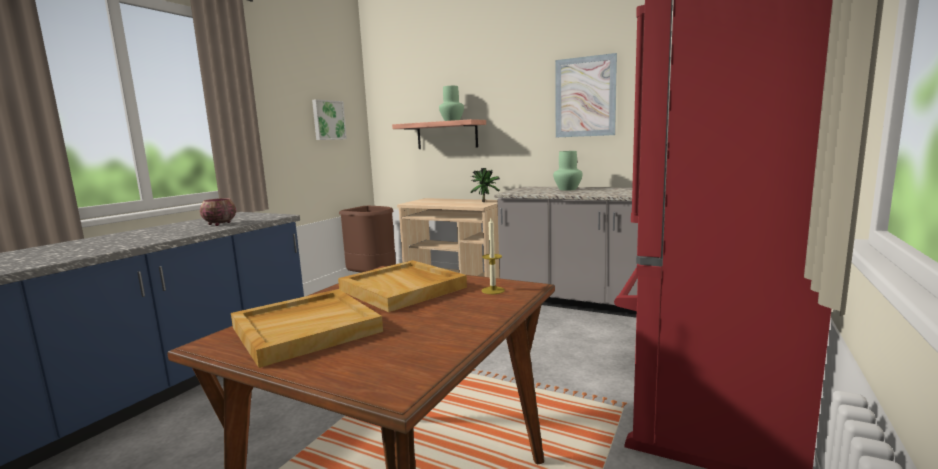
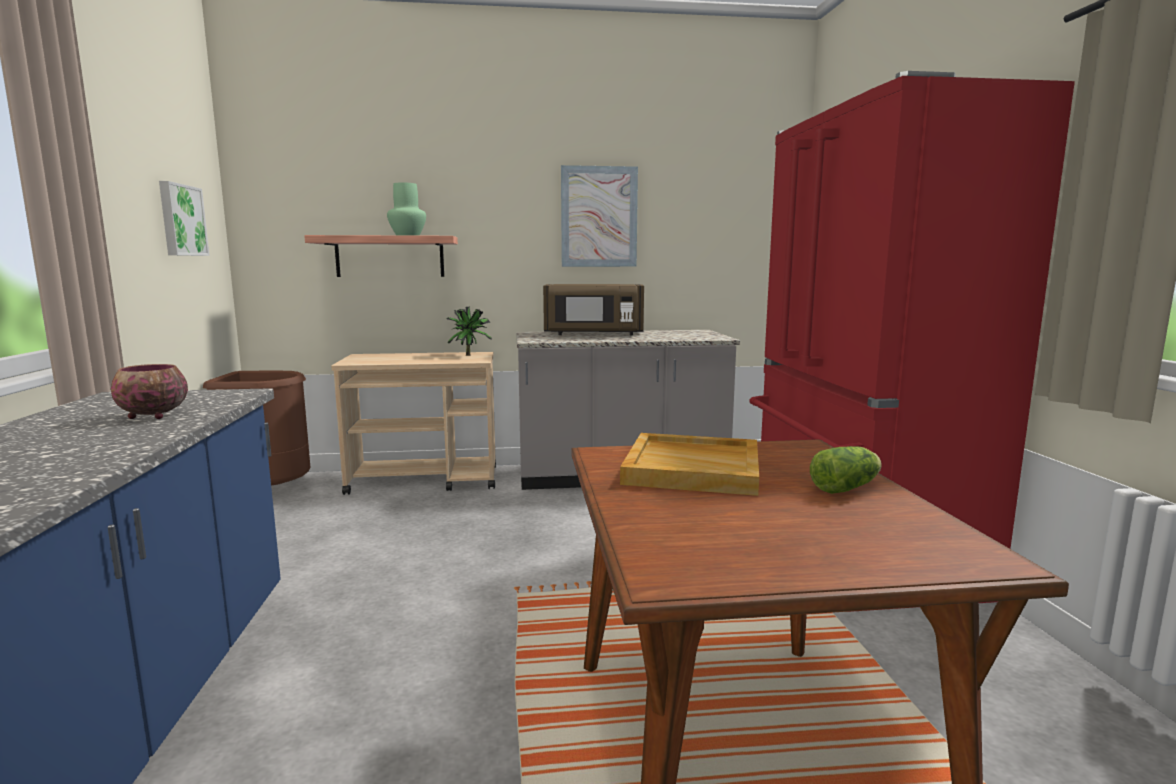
camera: 35 degrees left, 0 degrees up
(306, 329) = (727, 533): beige tray -> none
(458, 320) = (847, 487): none -> lettuce
(493, 290) = (790, 454): candle -> none
(568, 189) = (593, 334): green vase -> brown microwave

